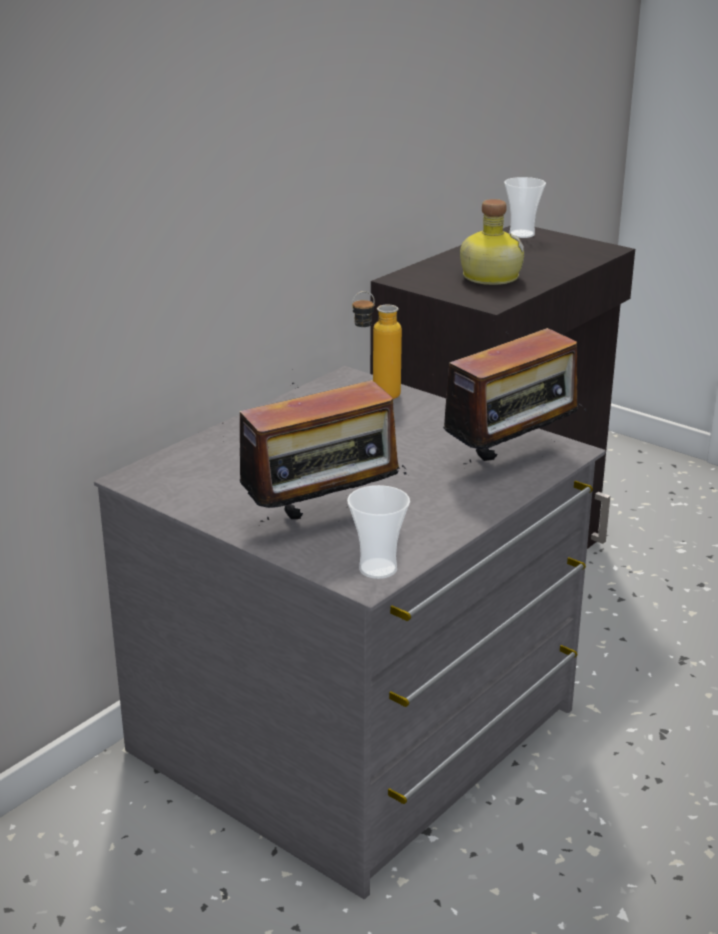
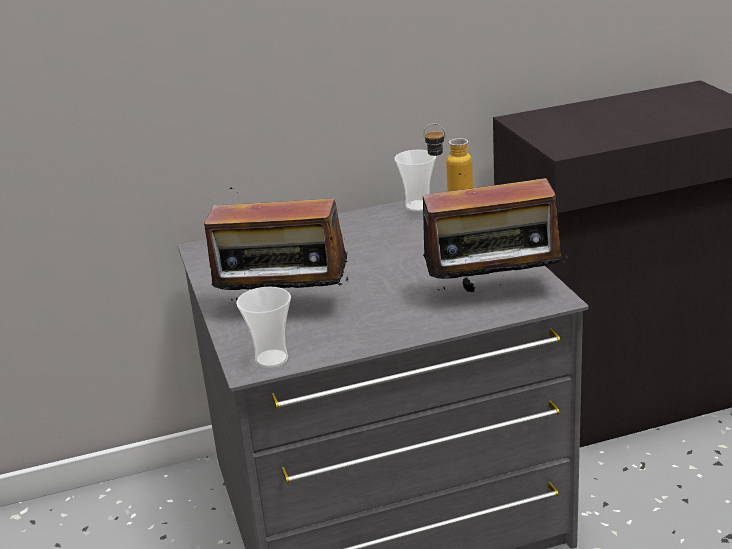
camera: 35 degrees right, 0 degrees up
(489, 276) = (598, 126): bottle -> none
(522, 234) = (688, 91): cup -> cup (418, 206)

